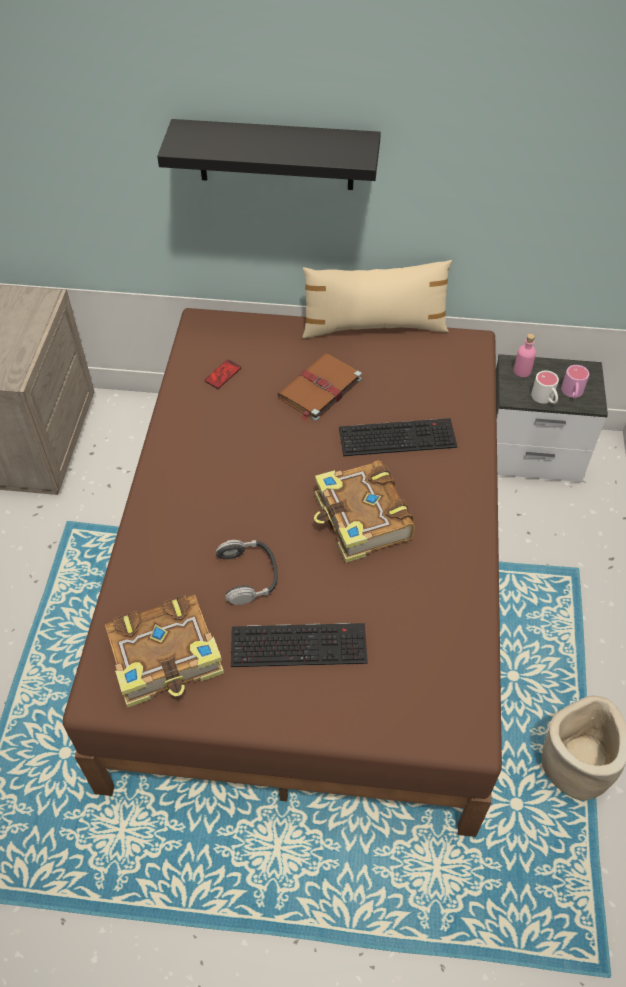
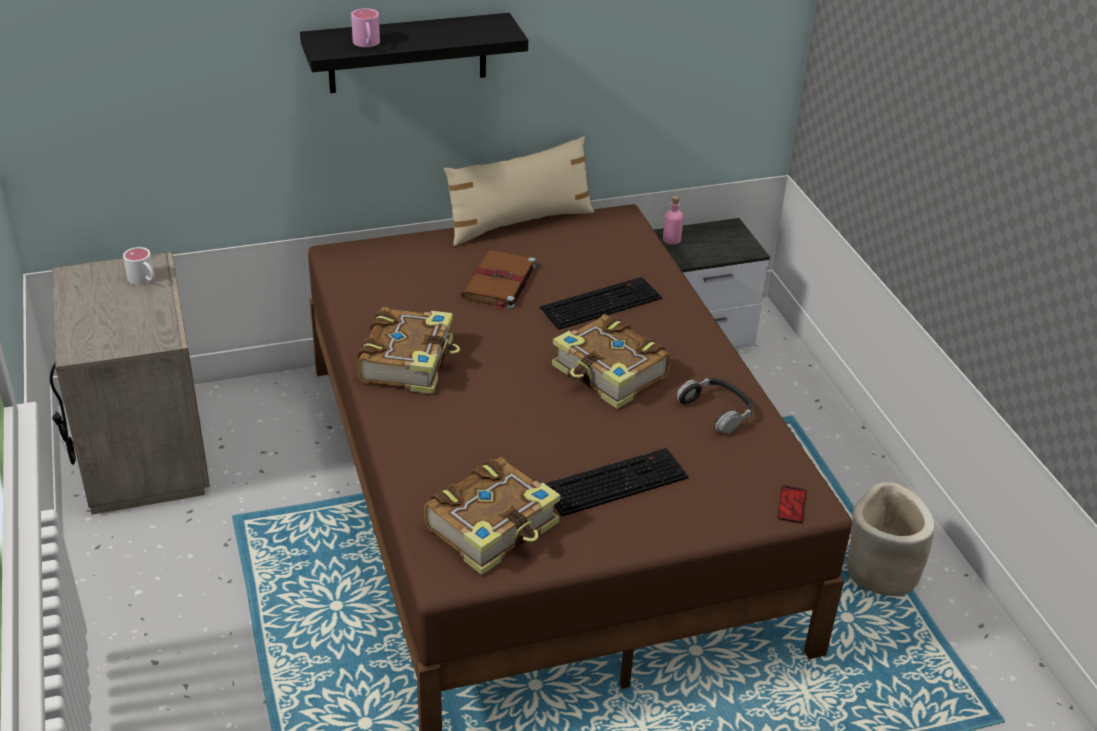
camera: 25 degrees left, 15 degrees down
(196, 454) = (409, 362): none -> book
(223, 374) = (391, 292): phone -> phone (791, 505)
(249, 575) = (530, 443): headphones -> headphones (716, 411)
(545, 399) = (706, 256): white mug -> white mug (144, 280)
(572, 393) = (728, 247): pink mug -> pink mug (367, 44)

